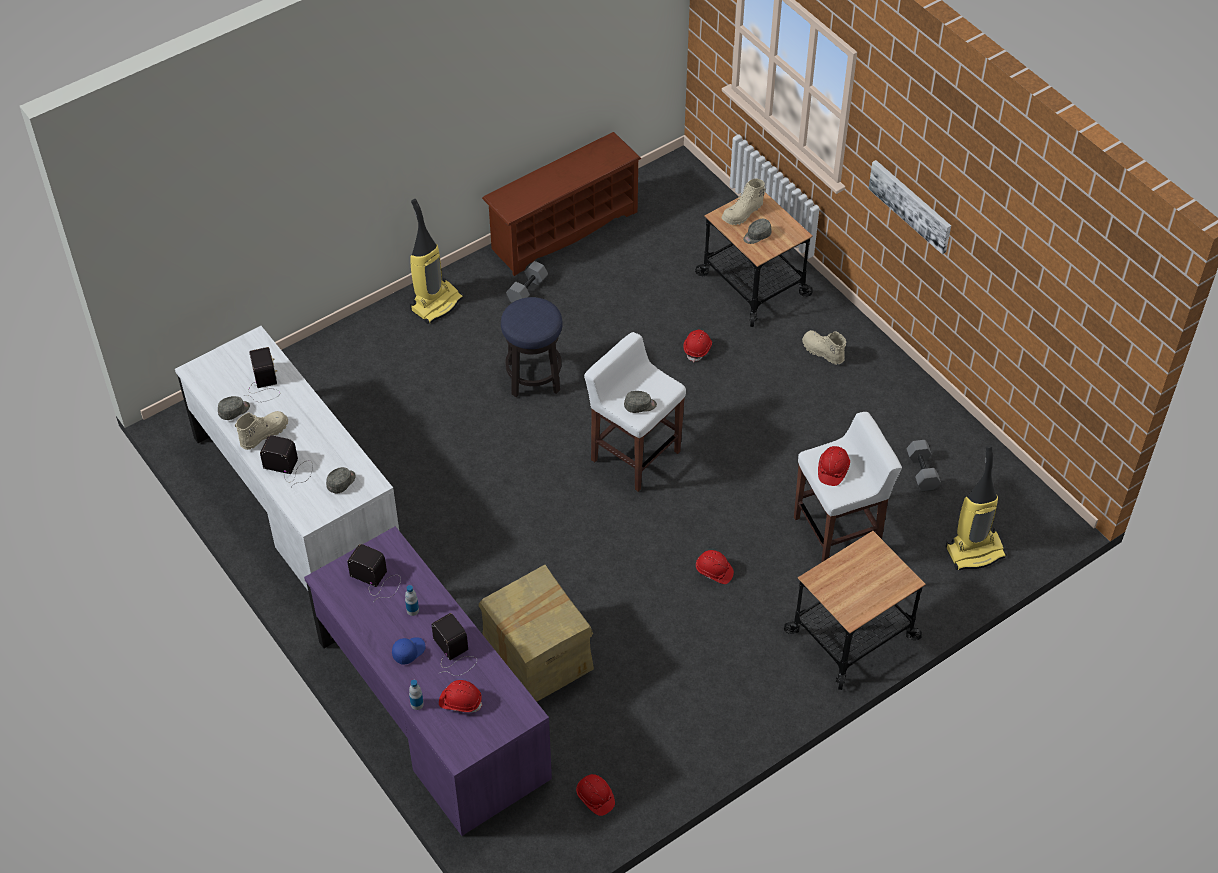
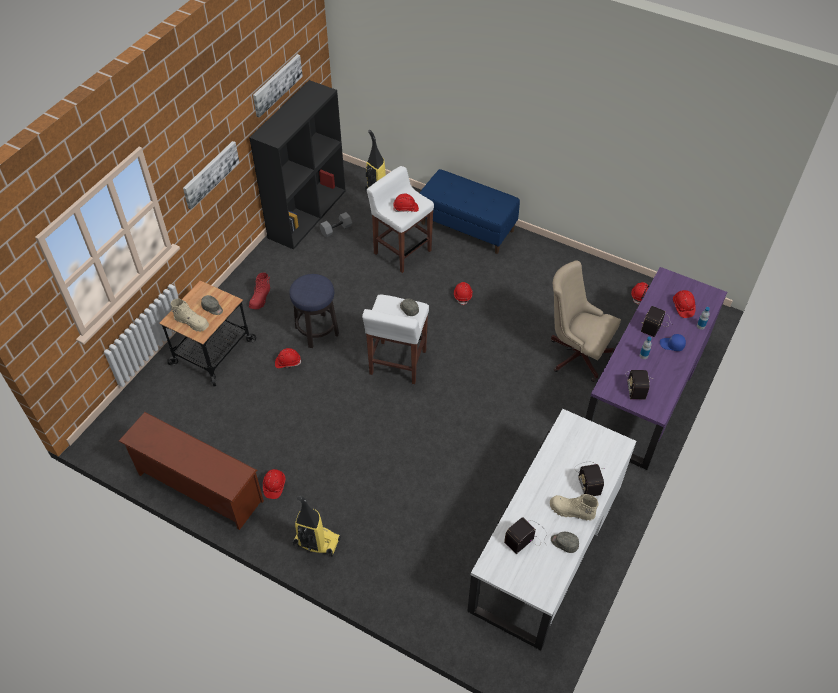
camera: 115 degrees left, 0 degrees up
(341, 482) = (579, 439): grey cap -> none
(527, 289) = (274, 486): grey dumbbell -> red hard hat
(534, 377) = (359, 445): stool -> stool (317, 331)
(538, 658) = (576, 353): cardboard box -> beige office chair
(822, 352) = (260, 298): beige boot -> red boot
(852, 636) = (467, 227): cart -> blue bench
(972, 448) = (307, 213): none -> black bookcase
(1036, 281) = (277, 84): none -> picture

